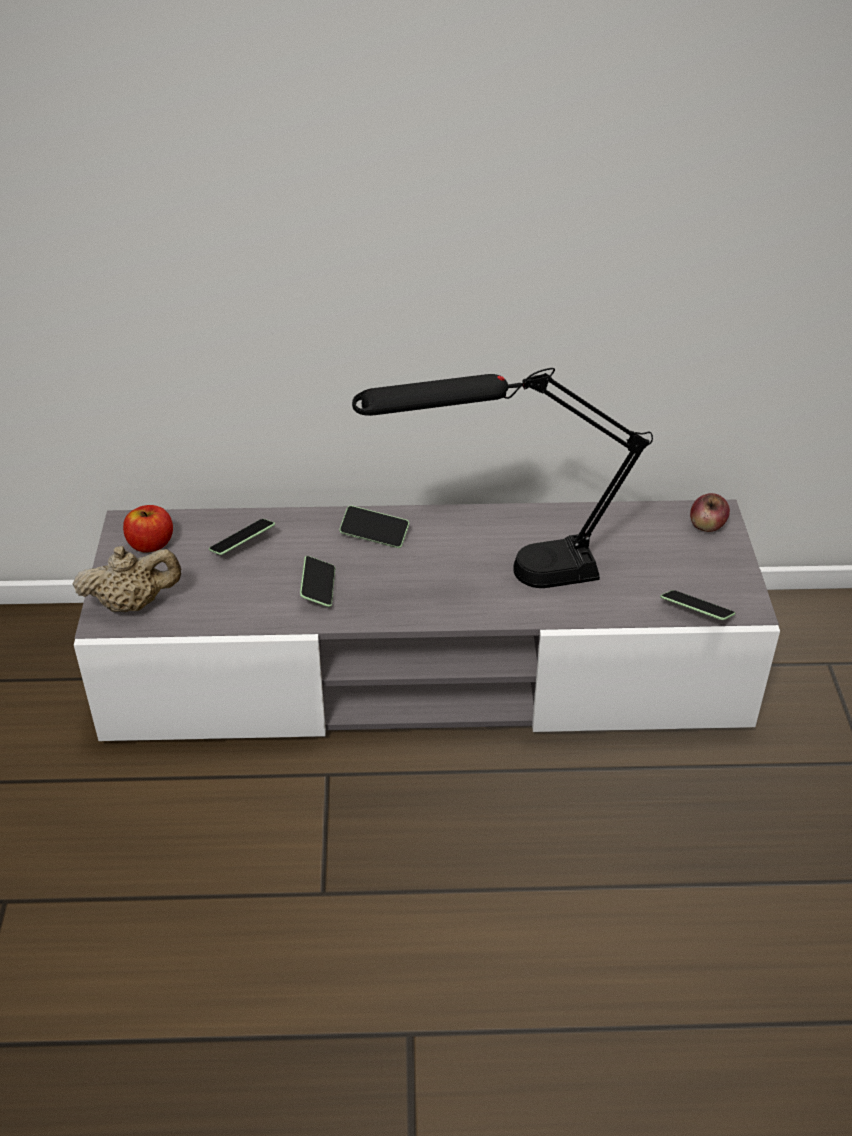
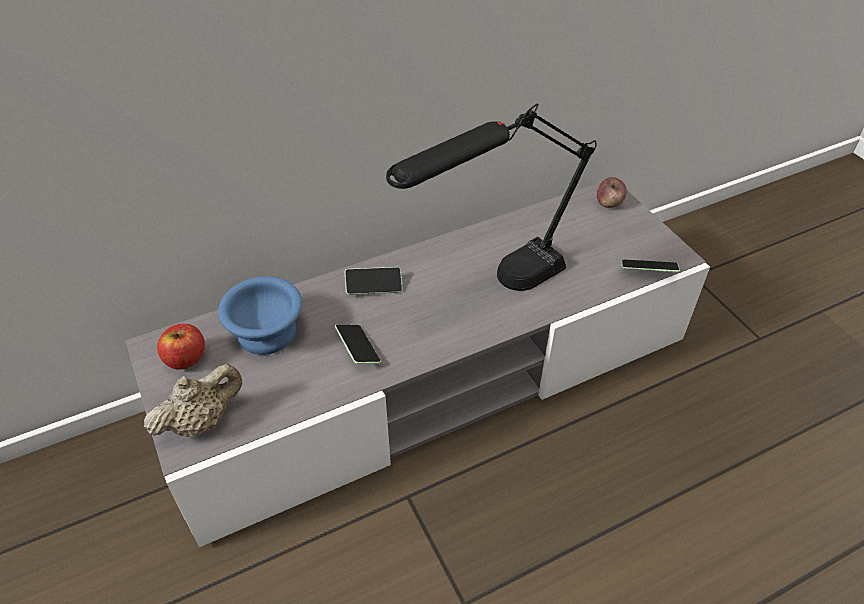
camera: 25 degrees left, 5 degrees up
(242, 544) = (269, 331): phone -> blue bowl

